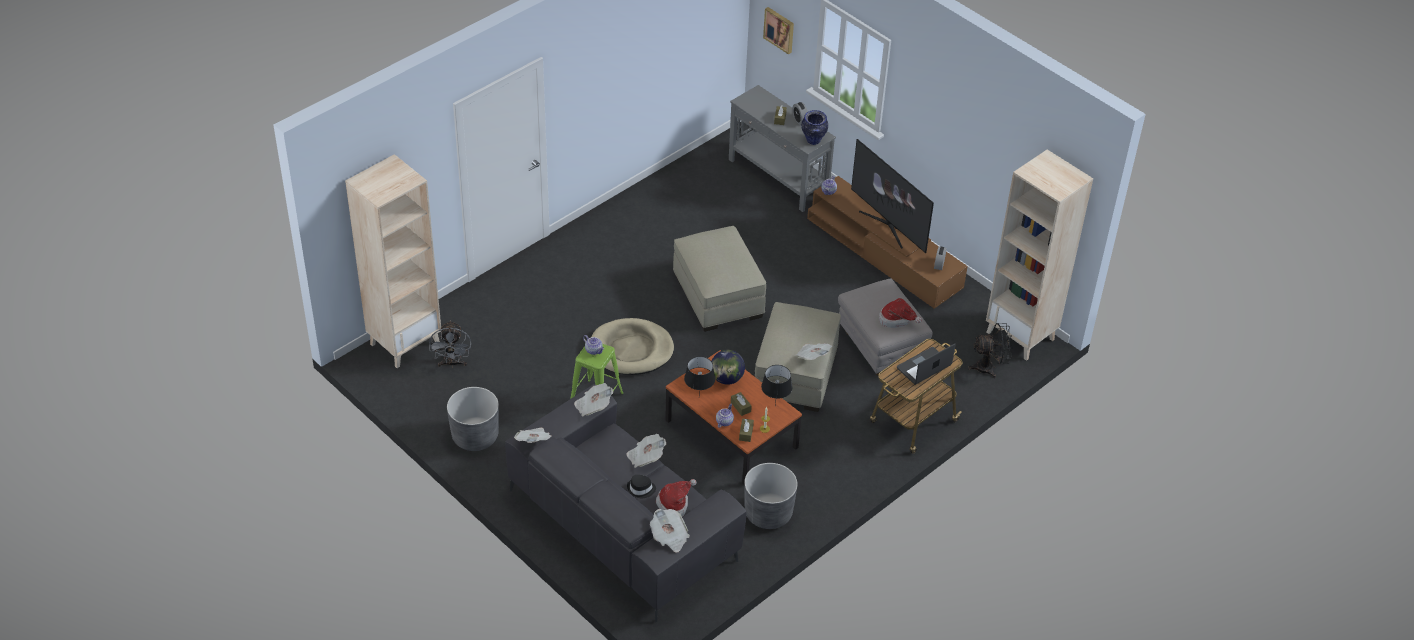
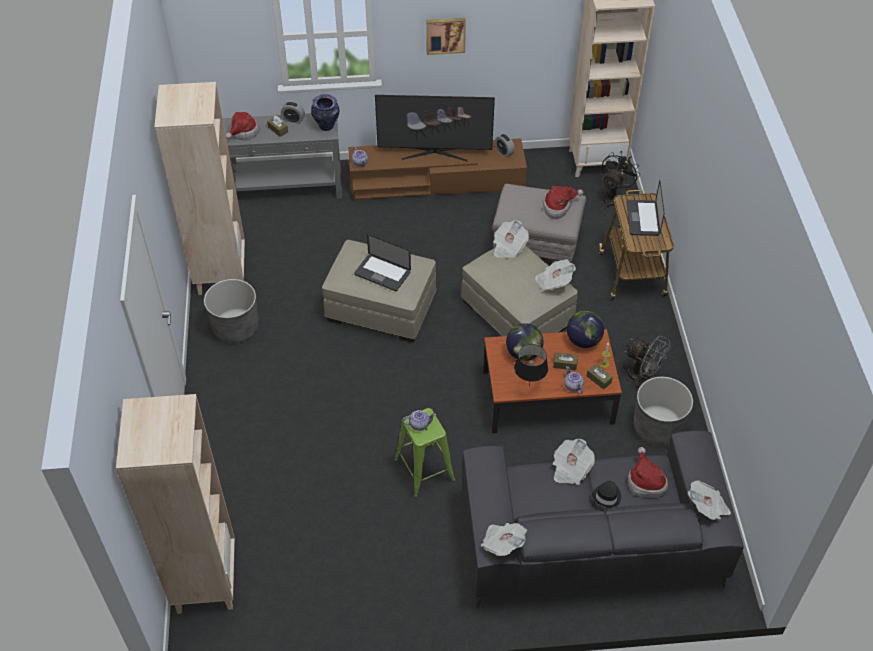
camera: 50 degrees left, 5 degrees up
(452, 363) = (272, 556): grey fan -> grey fan (641, 376)
(475, 436) = (383, 595): grey planter -> grey planter (236, 328)
(593, 406) = (496, 467): newspaper -> newspaper (508, 247)
(631, 350) = (387, 405): beige dog bed -> none
(658, 194) = (221, 273): none -> beige bookcase
(717, 260) = (382, 273): none -> laptop
(756, 103) = (243, 132): none -> hat
(775, 406) = (583, 341): black table lamp -> globe
(779, 29) = (222, 50): picture -> picture (445, 35)

